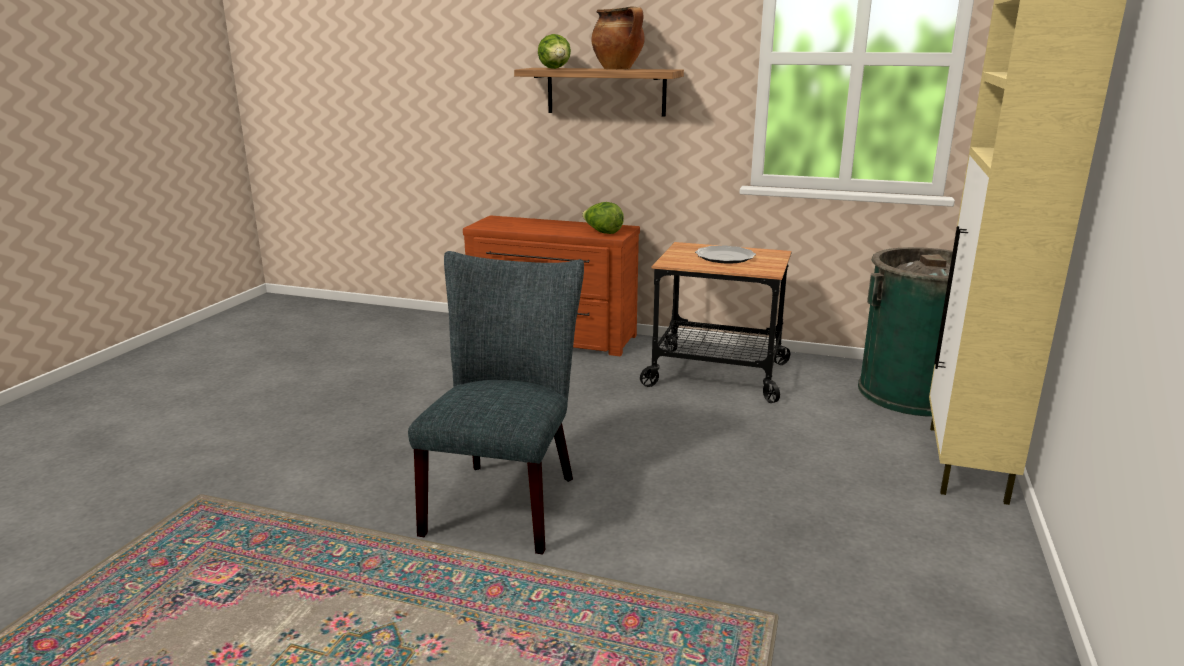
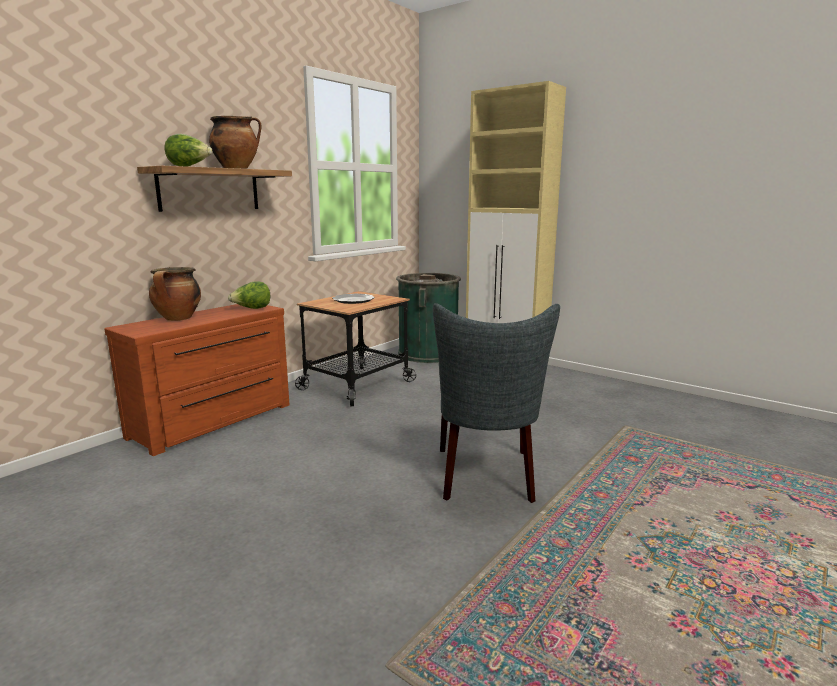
camera: 70 degrees left, 5 degrees down
(506, 499) = (486, 478): grey chair -> grey chair turned 120 degrees counterclockwise
(535, 223) = (178, 319): none -> cooking pot

